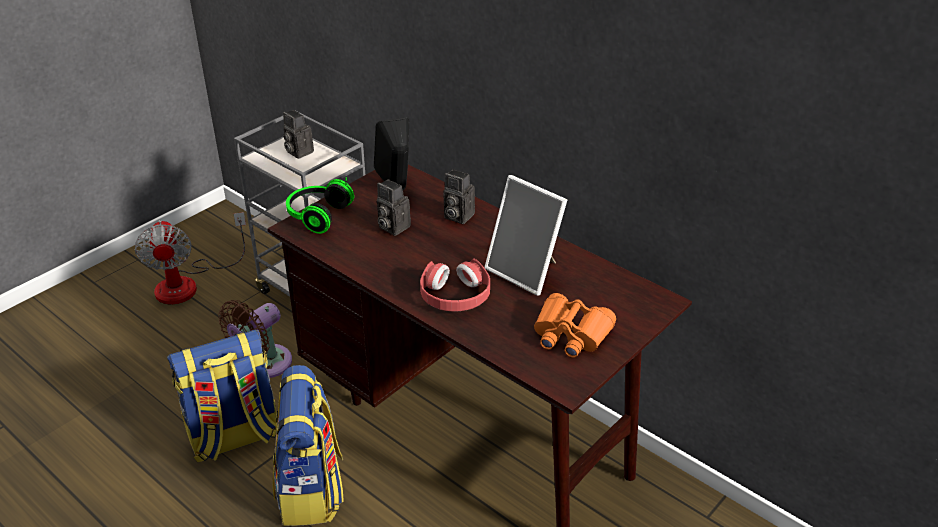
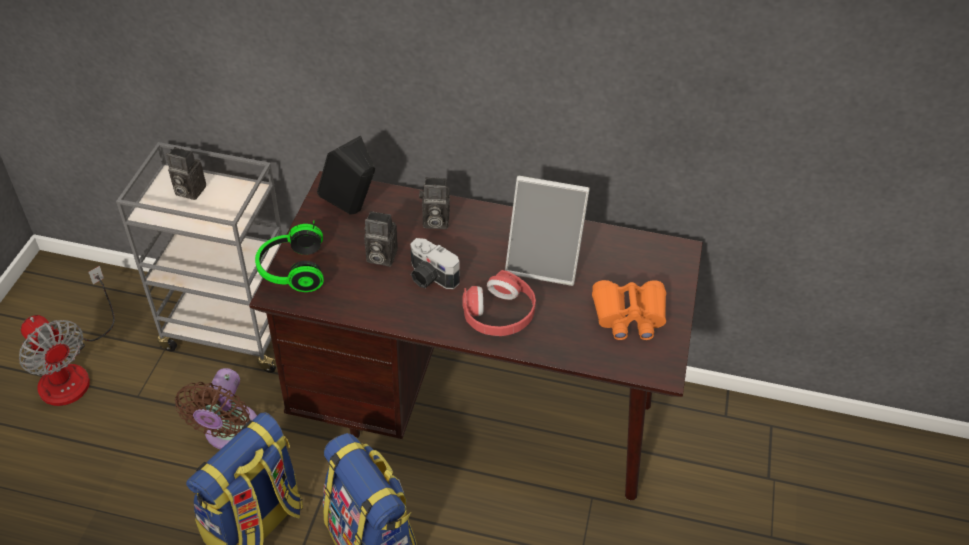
camera: 30 degrees left, 10 degrees up
(419, 253) = (430, 277): none -> camera

